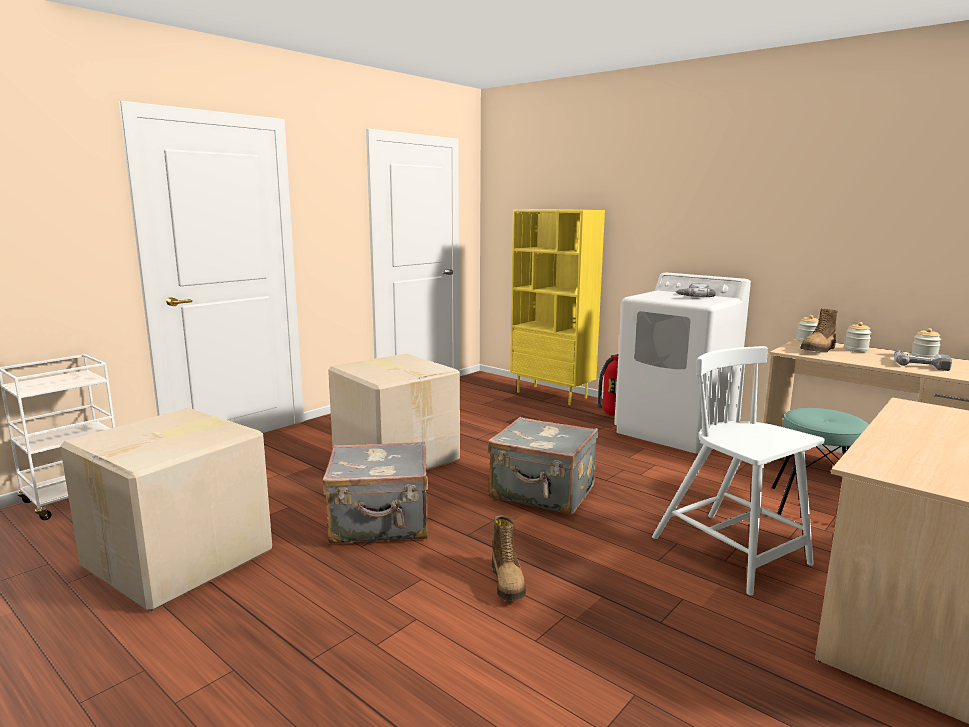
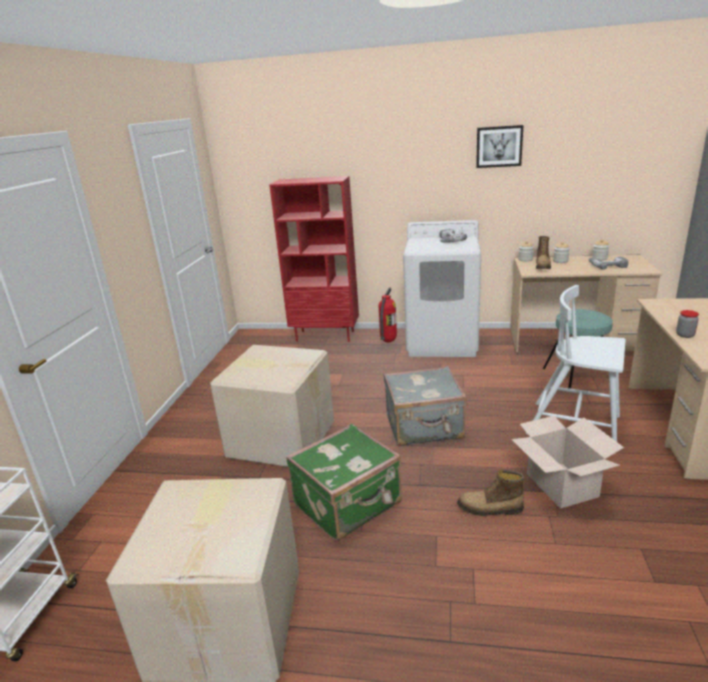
camera: 30 degrees left, 10 degrees up
(381, 523) = (349, 504): grey suitcase -> green suitcase
(508, 582) = (490, 509): boot -> boot turned 135 degrees clockwise
(552, 395) = (326, 336): yellow bookcase -> red bookcase
(625, 596) = (562, 485): none -> cardboard box
(789, 184) = (499, 146): none -> picture
(884, 438) = (685, 335): none -> jar

